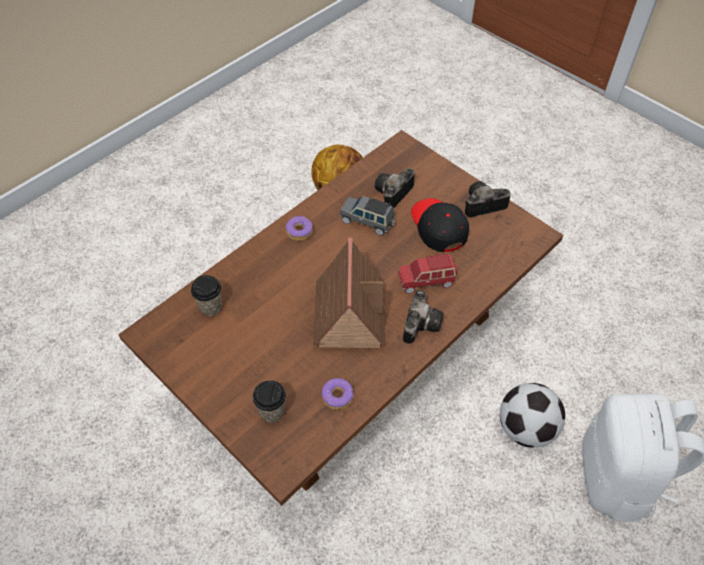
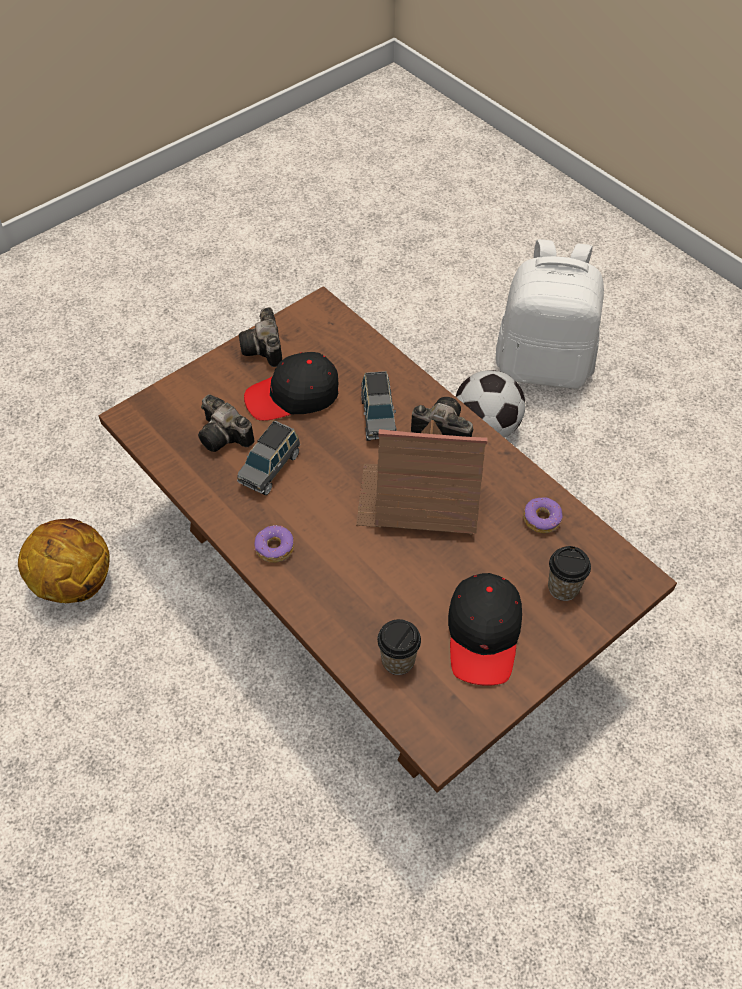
camera: 85 degrees left, 0 degrees up
(230, 357) = (483, 635): none -> black cap
(426, 281) = (378, 417): red toy car -> grey toy car

